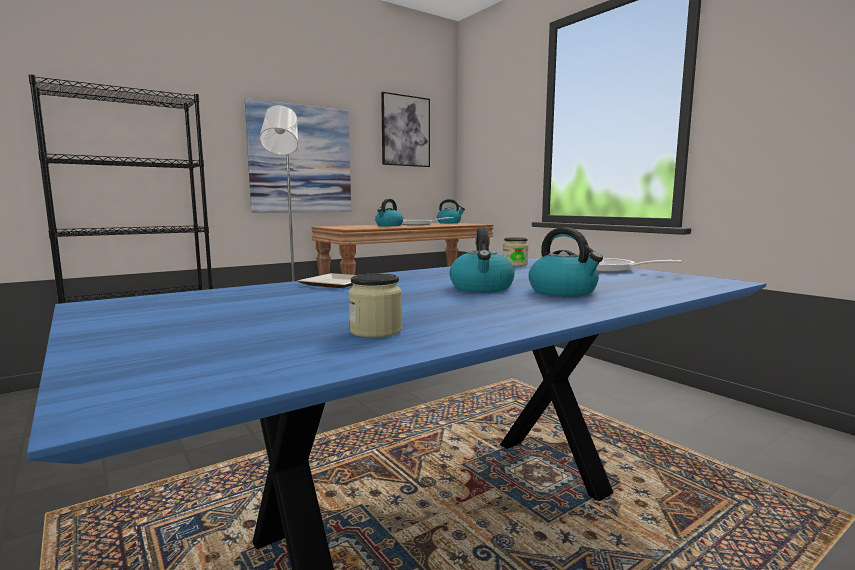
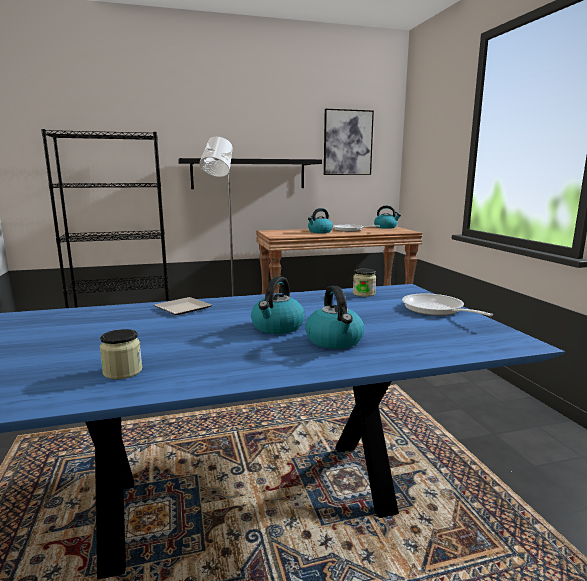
camera: 20 degrees right, 5 degrees up
(301, 159) = (249, 174): picture -> black shelf

